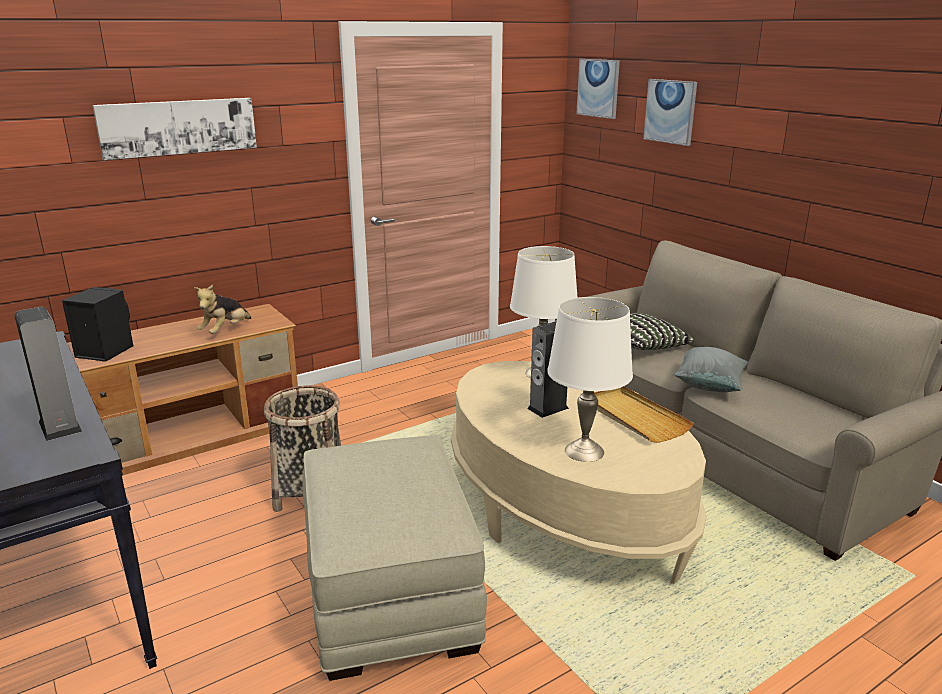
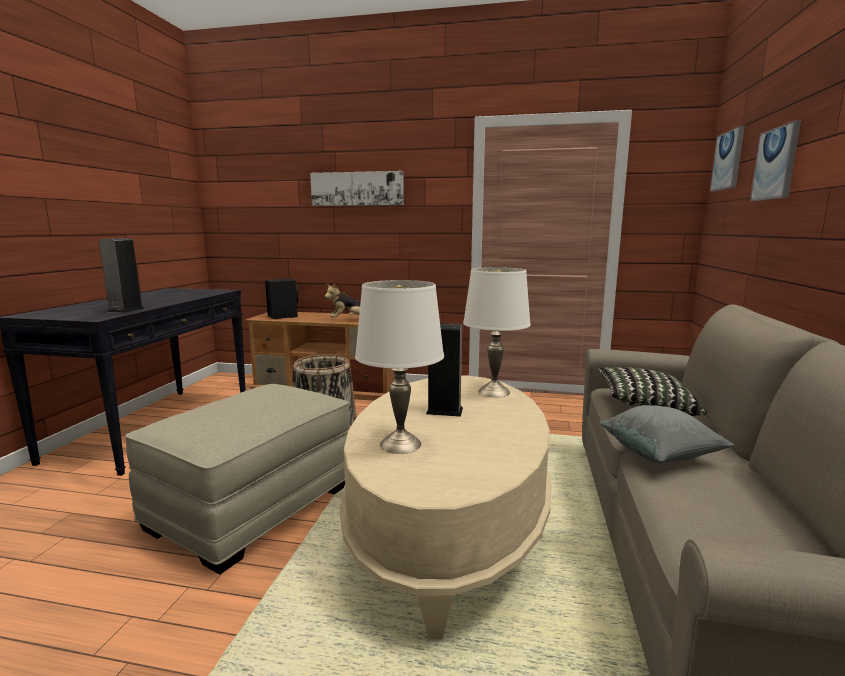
camera: 45 degrees right, 10 degrees down
(634, 417) = (501, 441): beige tray -> none

